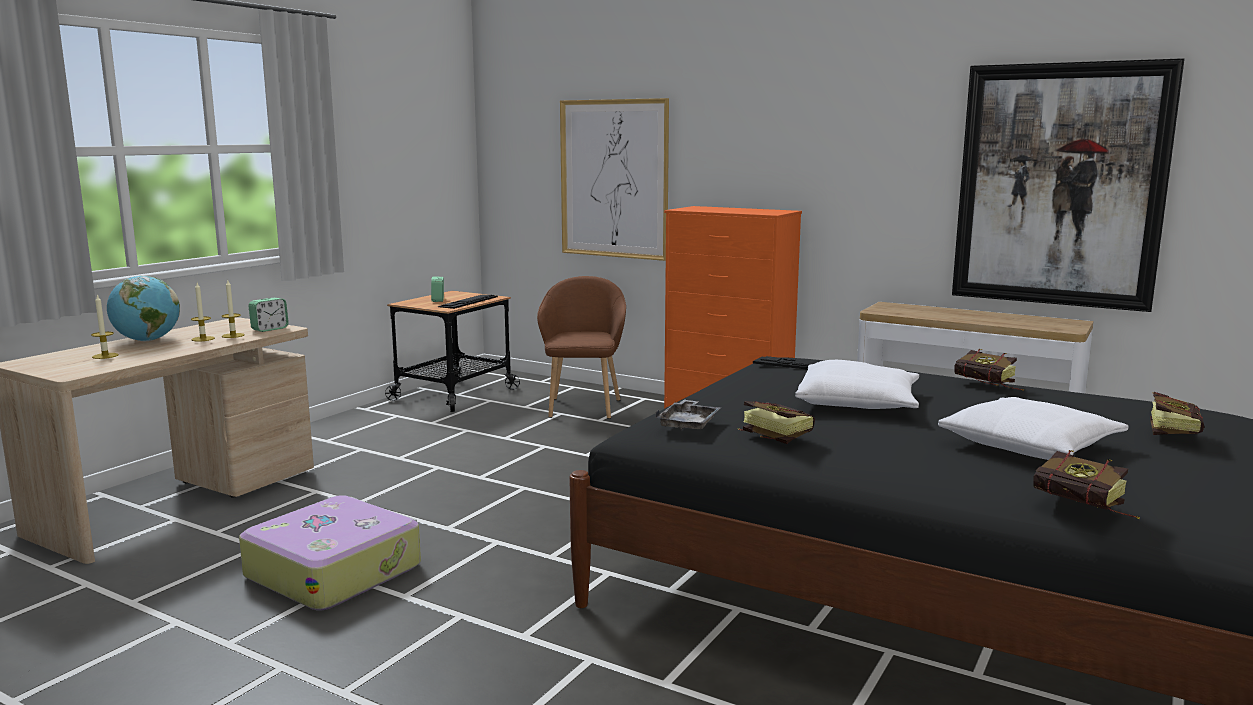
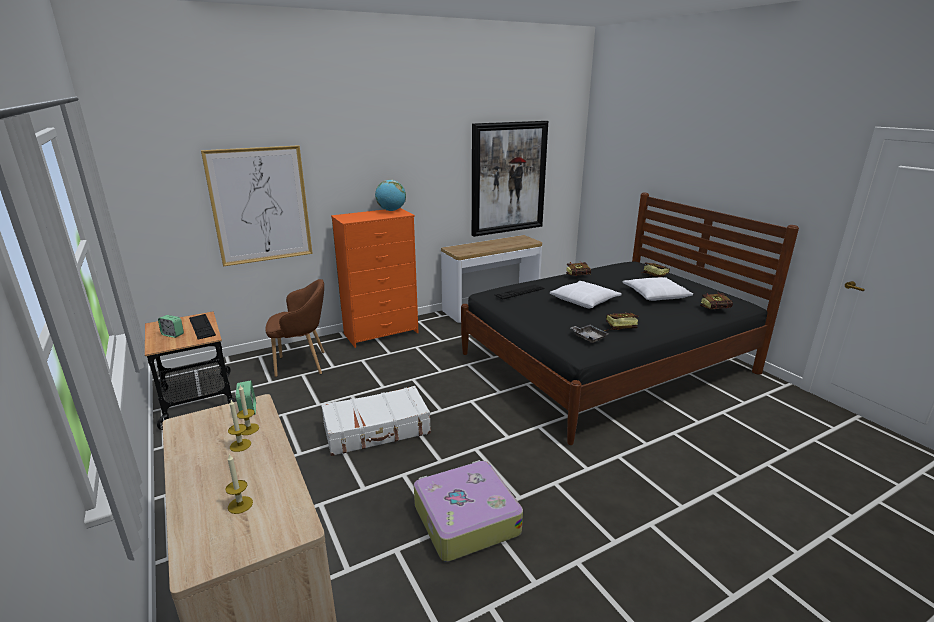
camera: 60 degrees left, 10 degrees up
(147, 340) = (201, 476): globe -> globe (391, 210)
(482, 478) = (377, 430): none -> white suitcase
(583, 407) = (303, 364): brown armchair -> brown armchair turned 135 degrees clockwise

